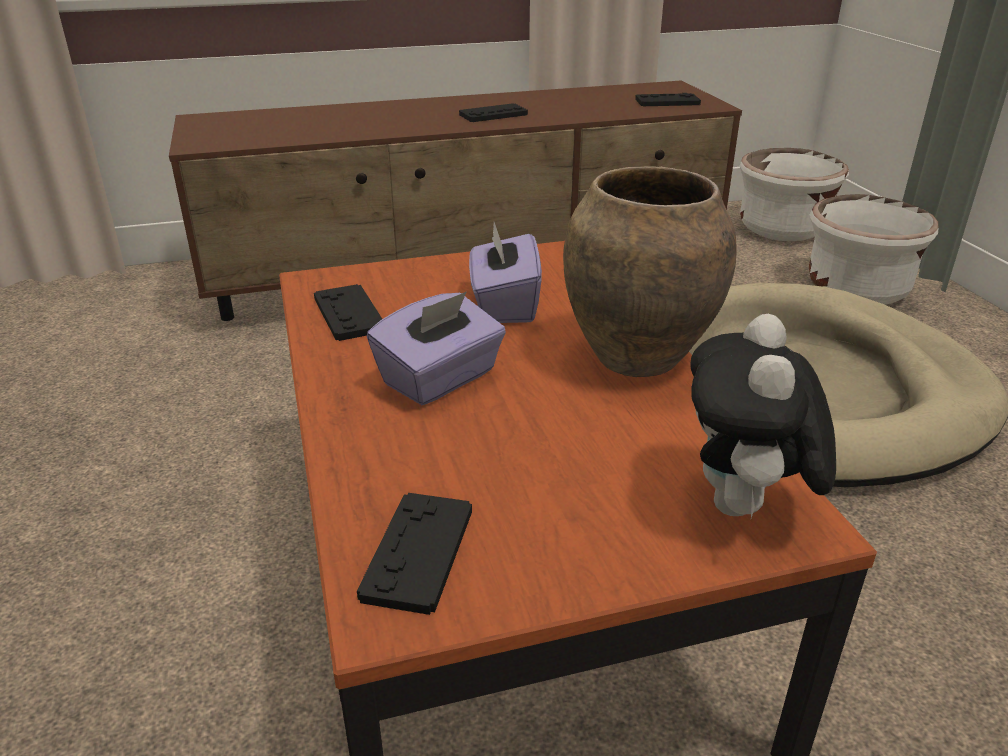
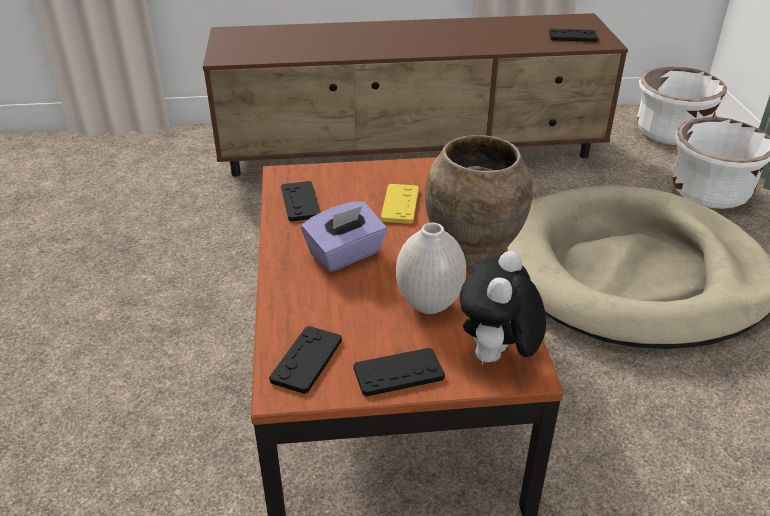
camera: 10 degrees right, 5 degrees up
(493, 114) = (435, 42): black game controller -> black game controller (398, 373)
(504, 305) = (400, 205): purple tissue box -> yellow game controller
(601, 439) = (430, 305): none -> white vase

